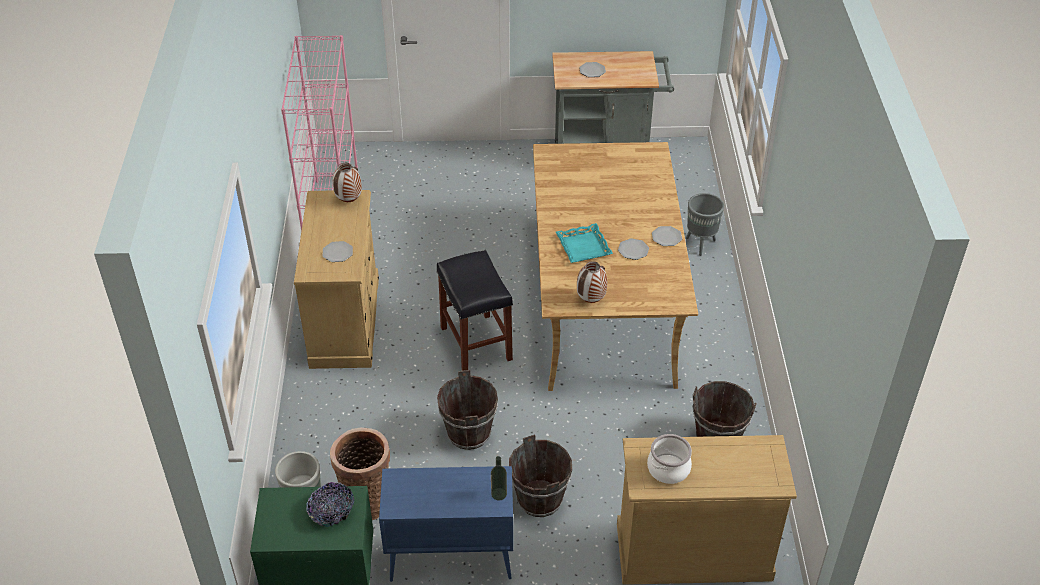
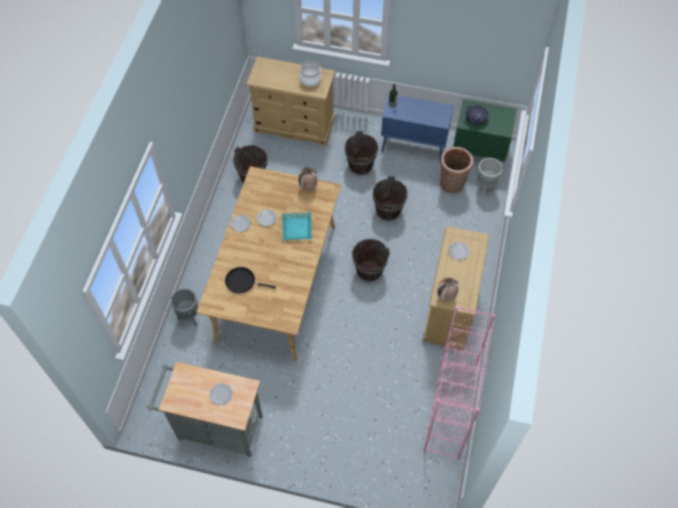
camera: 165 degrees left, 15 degrees up
(475, 343) = (369, 271): black stool -> brown bucket
(627, 178) = (242, 282): none -> black frying pan

